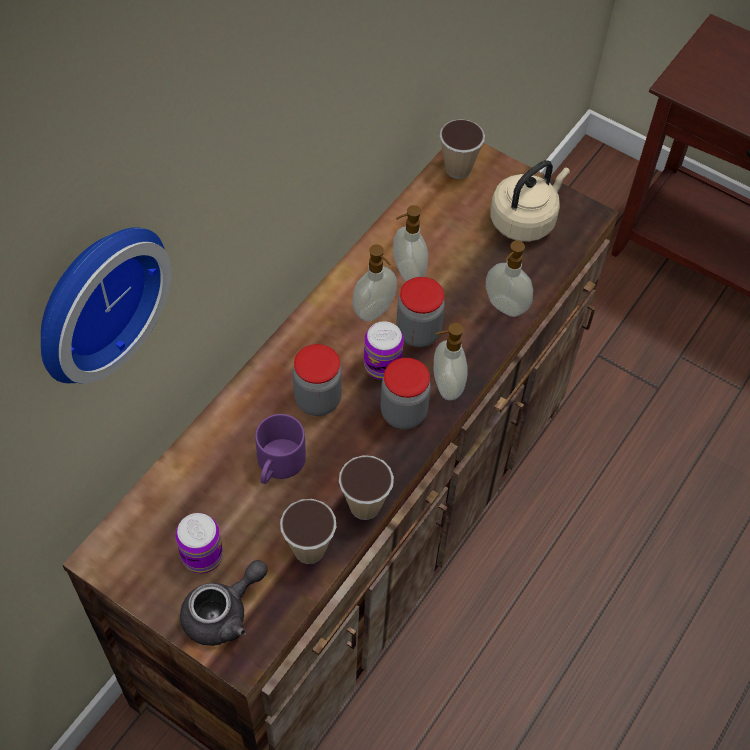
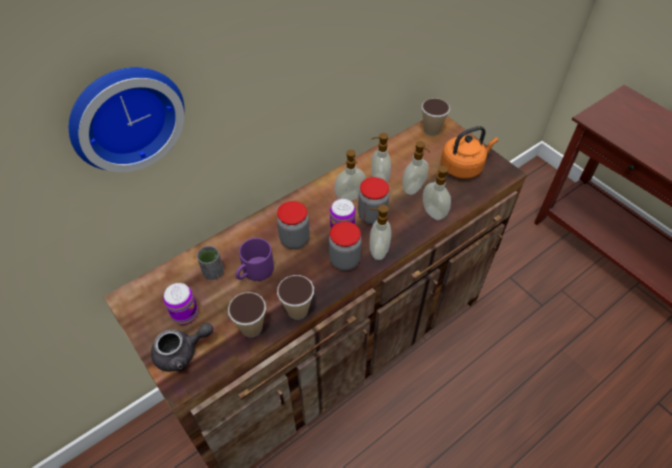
camera: 20 degrees right, 5 degrees down
(216, 482) = (213, 272): none -> grey cup
(464, 274) = (414, 188): none -> soap dispenser
(525, 220) = (463, 167): beige kettle -> orange kettle

